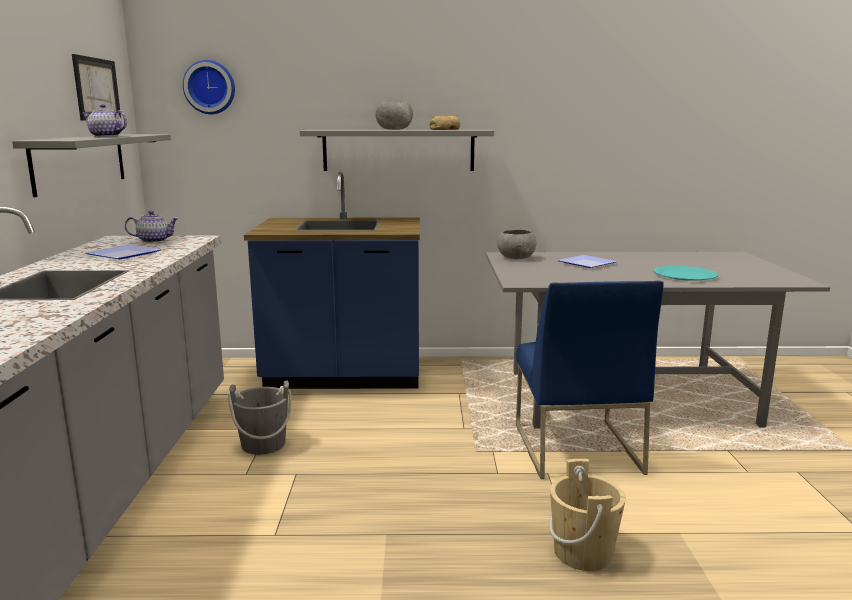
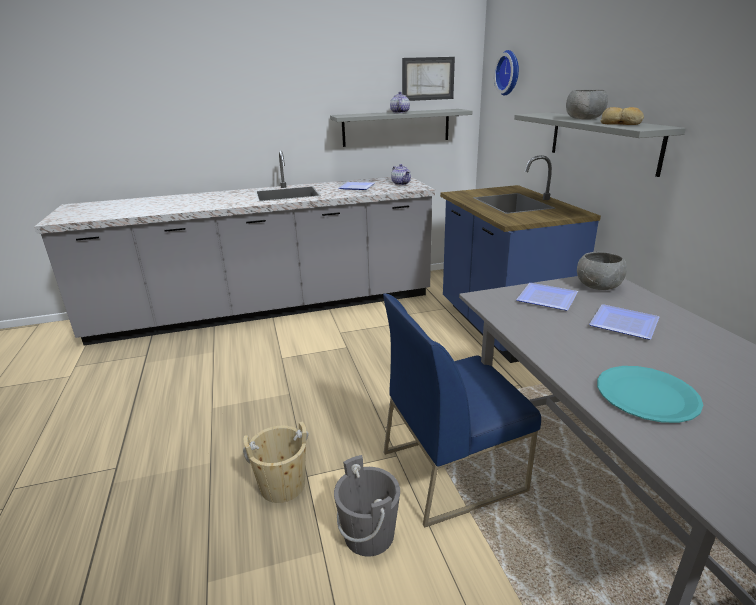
camera: 75 degrees right, 10 degrees up
(263, 444) = (376, 327): grey bucket -> grey bucket (369, 534)
(530, 270) = (545, 298): none -> plate

